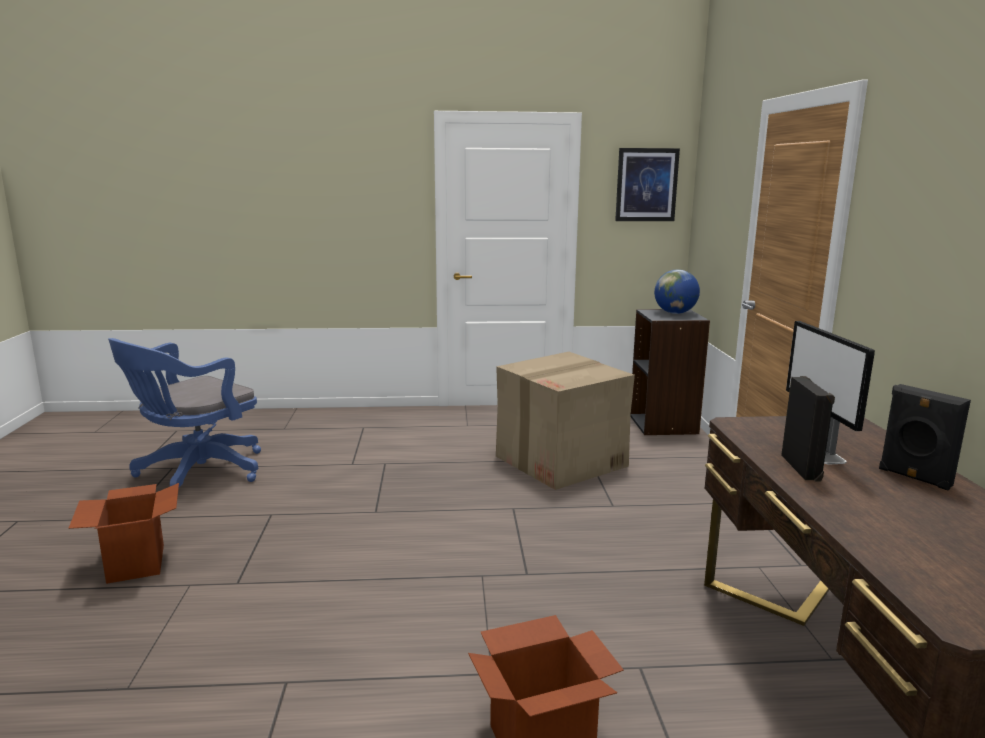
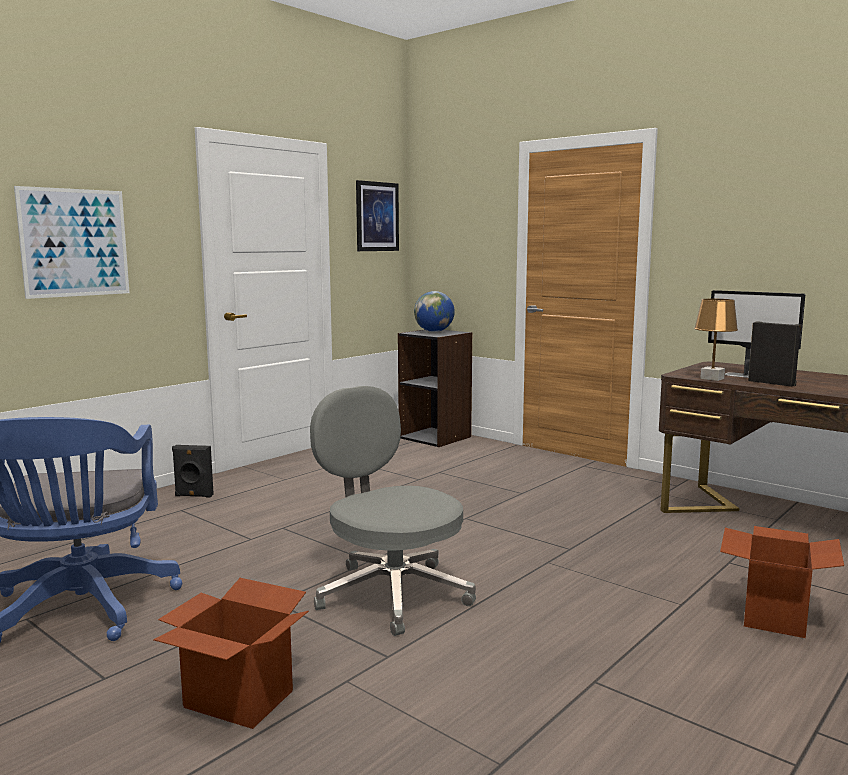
camera: 45 degrees left, 5 degrees down
(324, 210) = (74, 243): none -> picture
(333, 542) = (391, 593): none -> grey office chair
(562, 461) = (423, 479): cardboard box -> none
(749, 439) = (711, 378): none -> brown table lamp
(914, 478) = (812, 376): black speaker -> black speaker (194, 495)

